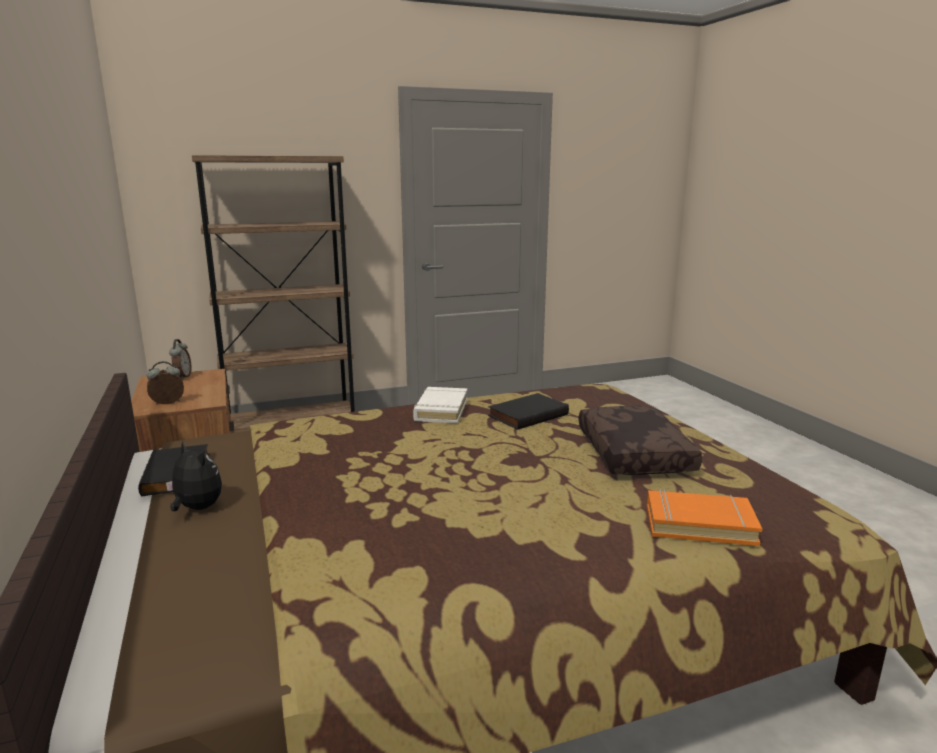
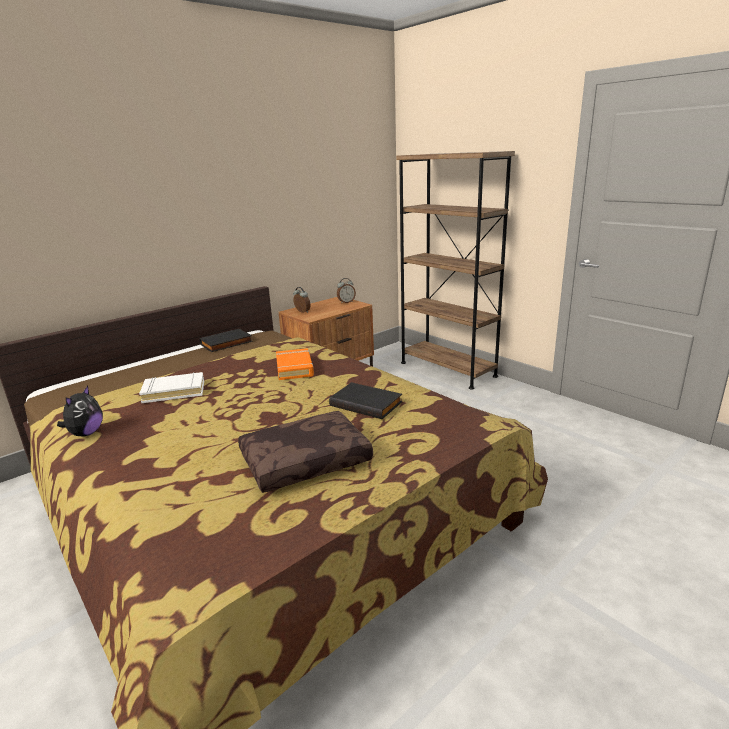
camera: 70 degrees right, 5 degrees up
(196, 508) = (189, 357): plush toy -> plush toy (86, 433)
(441, 410) = (353, 373): white book -> white book (174, 391)
(699, 524) = (172, 506): orange book -> orange book (294, 368)

